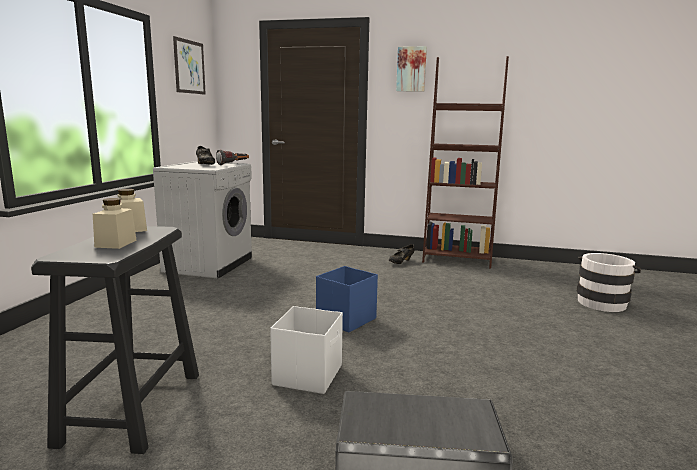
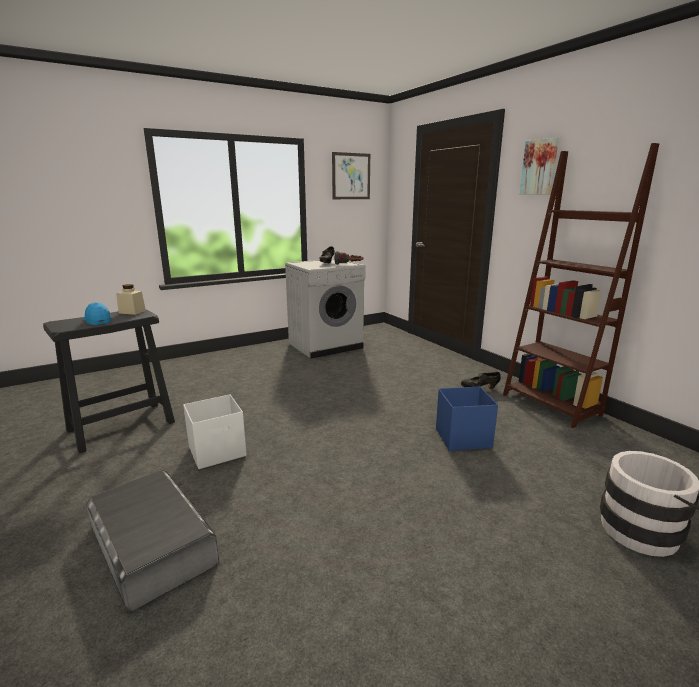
camera: 45 degrees right, 5 degrees up
(116, 243) = (97, 320): beige jar -> blue cap
(345, 320) = (321, 423): blue storage box -> blue storage box (462, 438)

